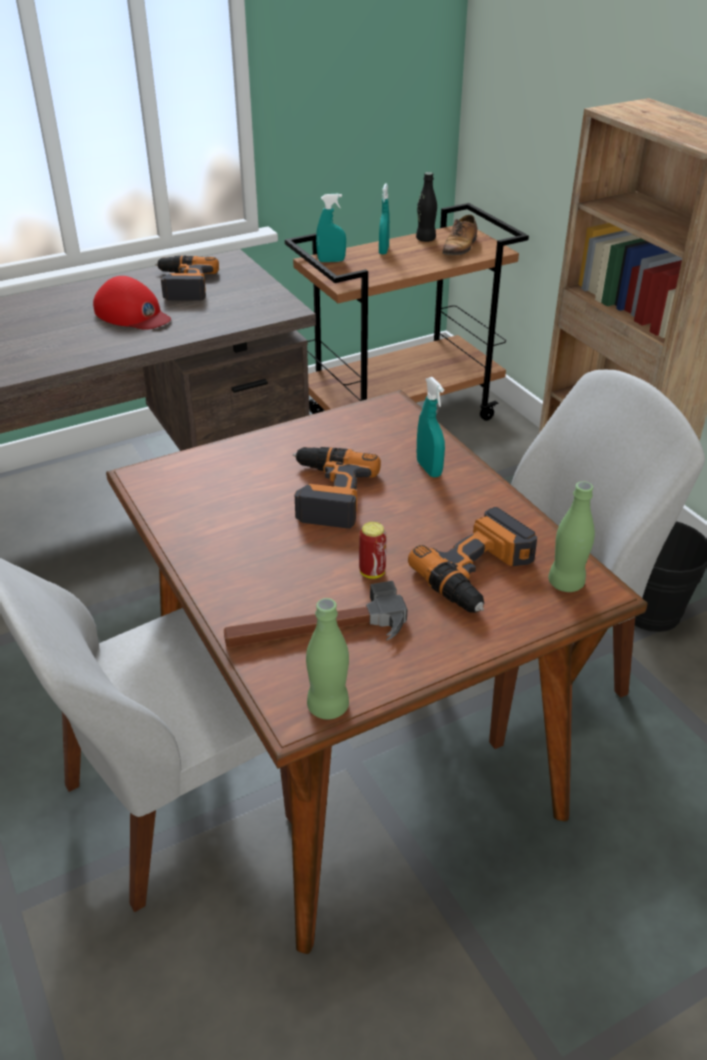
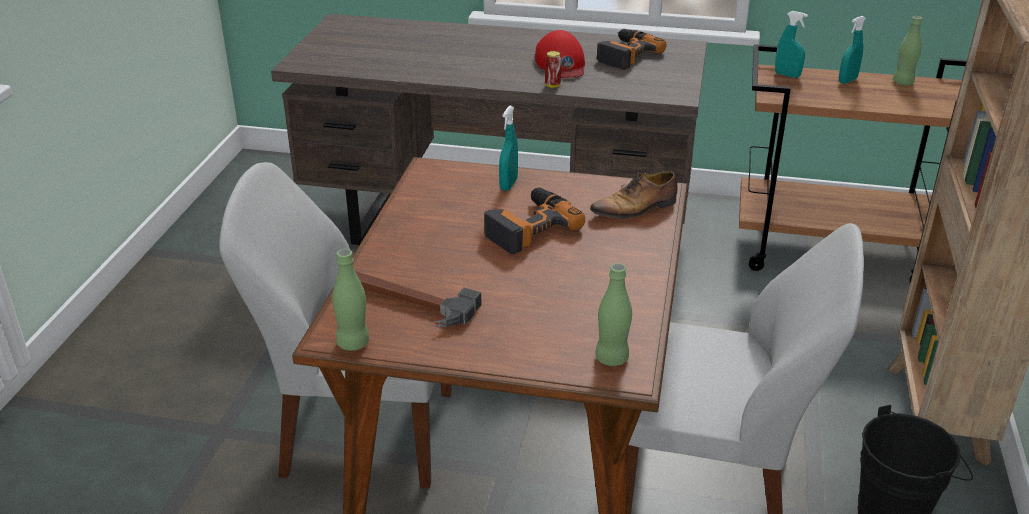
camera: 40 degrees right, 5 degrees down
(372, 572) = (487, 286): can -> can (552, 85)
(425, 239) = (902, 83): black bottle -> green bottle
(429, 469) = (624, 243): turquoise spray bottle -> turquoise spray bottle (508, 185)
(460, 247) = (927, 99): shoe -> shoe (636, 208)
(480, 573) = (558, 322): power drill -> none

